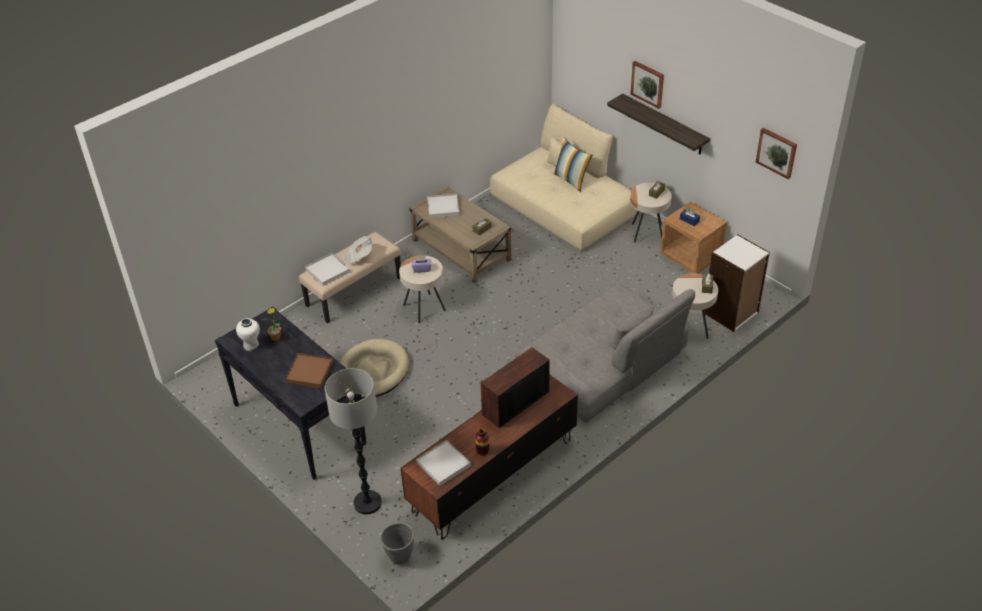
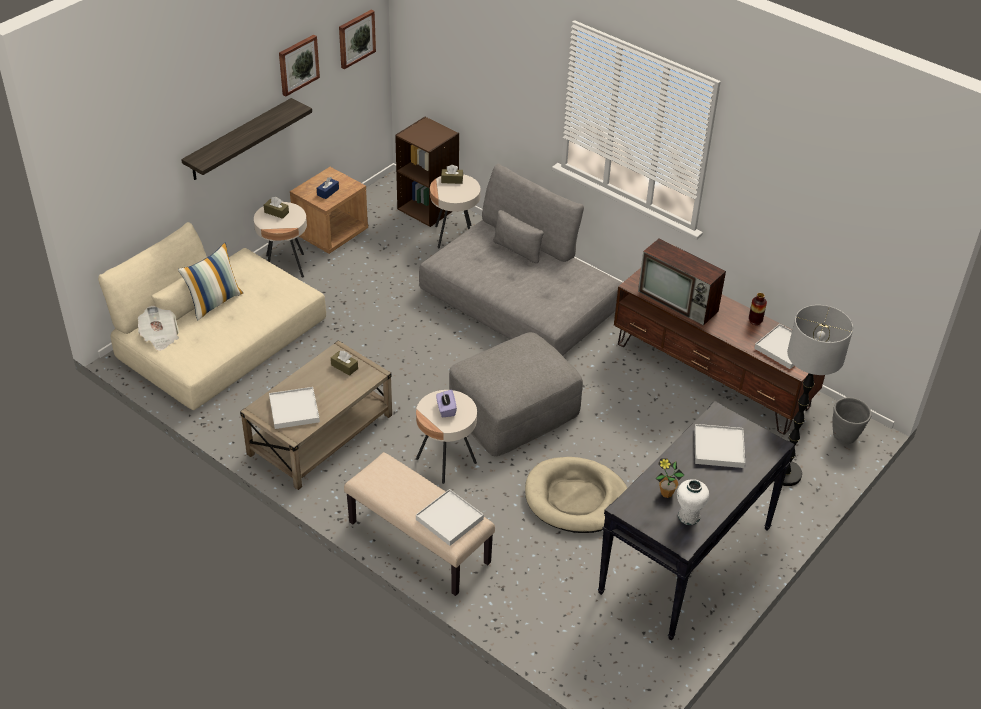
camera: 100 degrees left, 0 degrees up
(309, 372) = (719, 448): brown tray -> white tray
(358, 256) = (413, 489): newspaper -> newspaper (160, 336)
(469, 346) = (513, 410): none -> grey ottoman
(648, 84) = (209, 112): picture -> picture (298, 64)
(731, 313) = (428, 208): white bookcase -> brown bookcase

